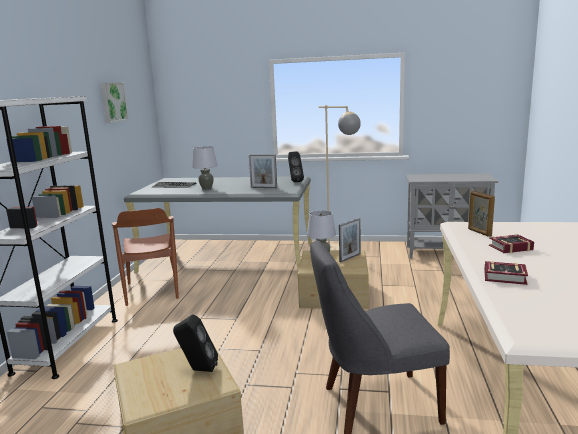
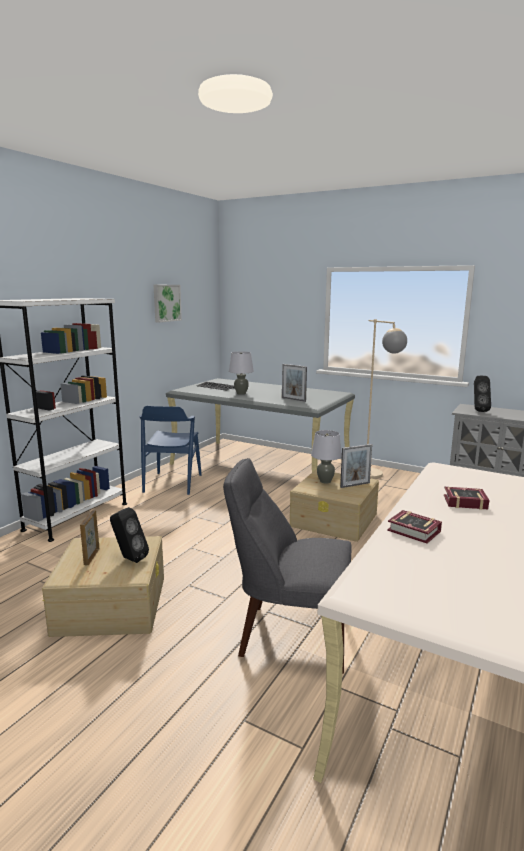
camera: 20 degrees right, 0 degrees up
(152, 291) = (172, 483): brown chair -> blue chair
(294, 182) = (330, 397): black speaker -> black speaker (478, 411)
(479, 232) = (452, 480): picture frame -> picture frame (91, 557)

